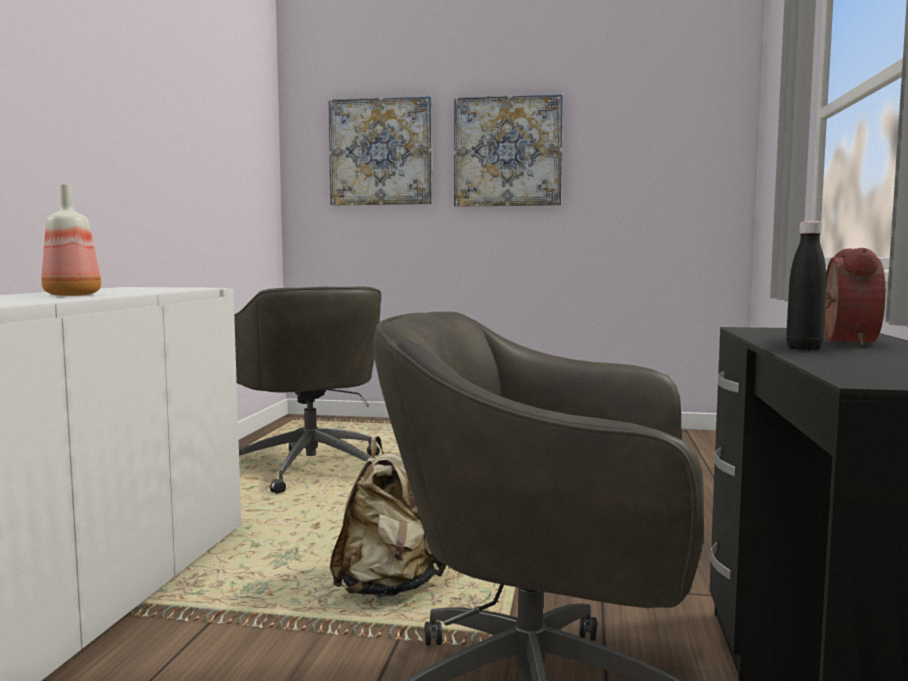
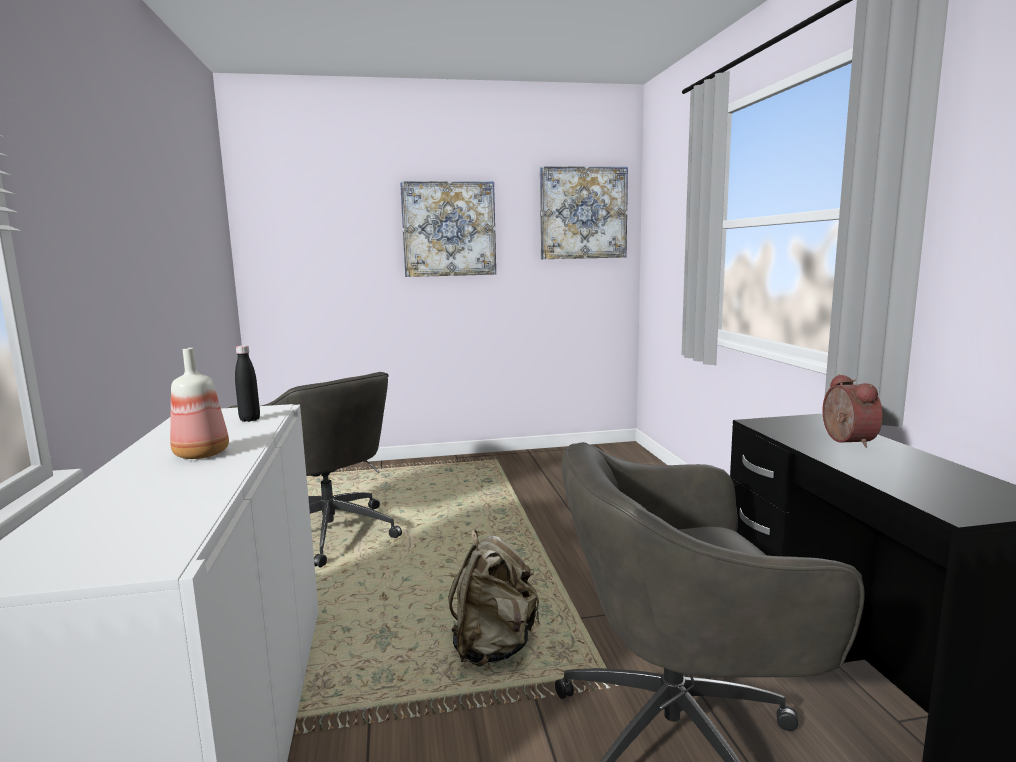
camera: 20 degrees left, 5 degrees up
(381, 152) = (333, 228): picture -> picture (583, 213)
(804, 348) = (844, 459): black bottle -> black bottle (250, 419)

